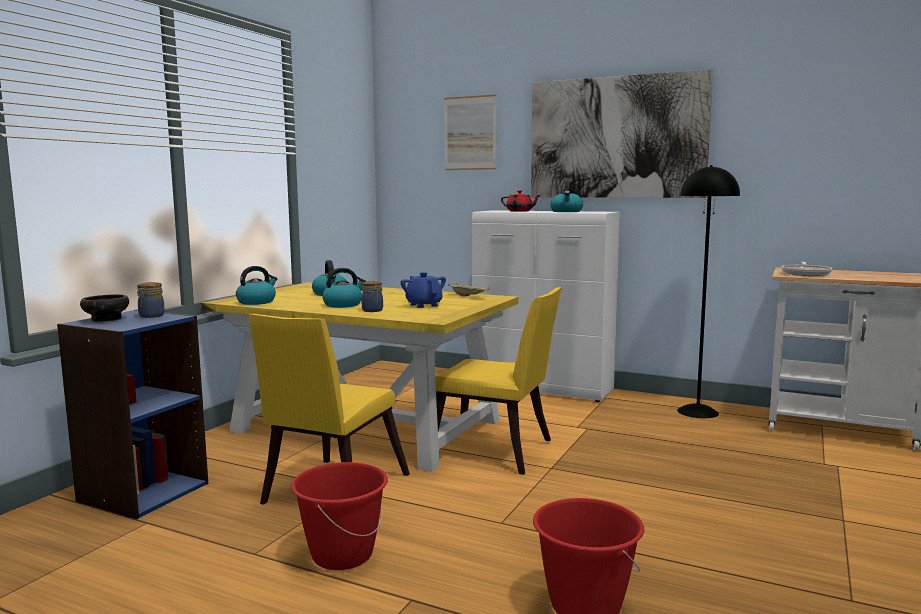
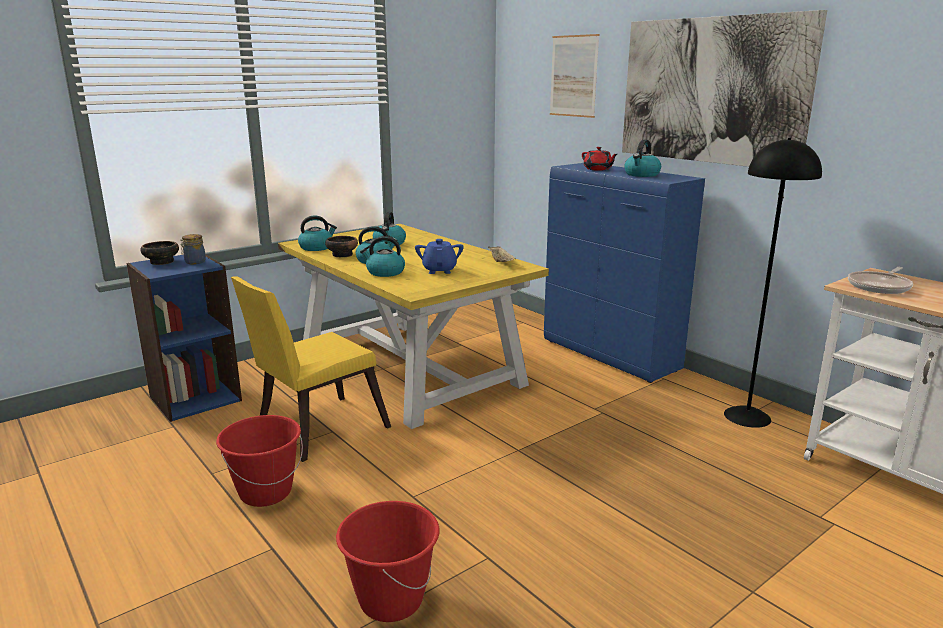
camera: 25 degrees right, 10 degrees up
(298, 304) = (342, 255): none -> bowl
(372, 310) = (384, 272): jar -> kettle
(497, 452) = (488, 421): yellow chair -> none
(543, 389) = (611, 356): white cabinet -> blue cabinet

